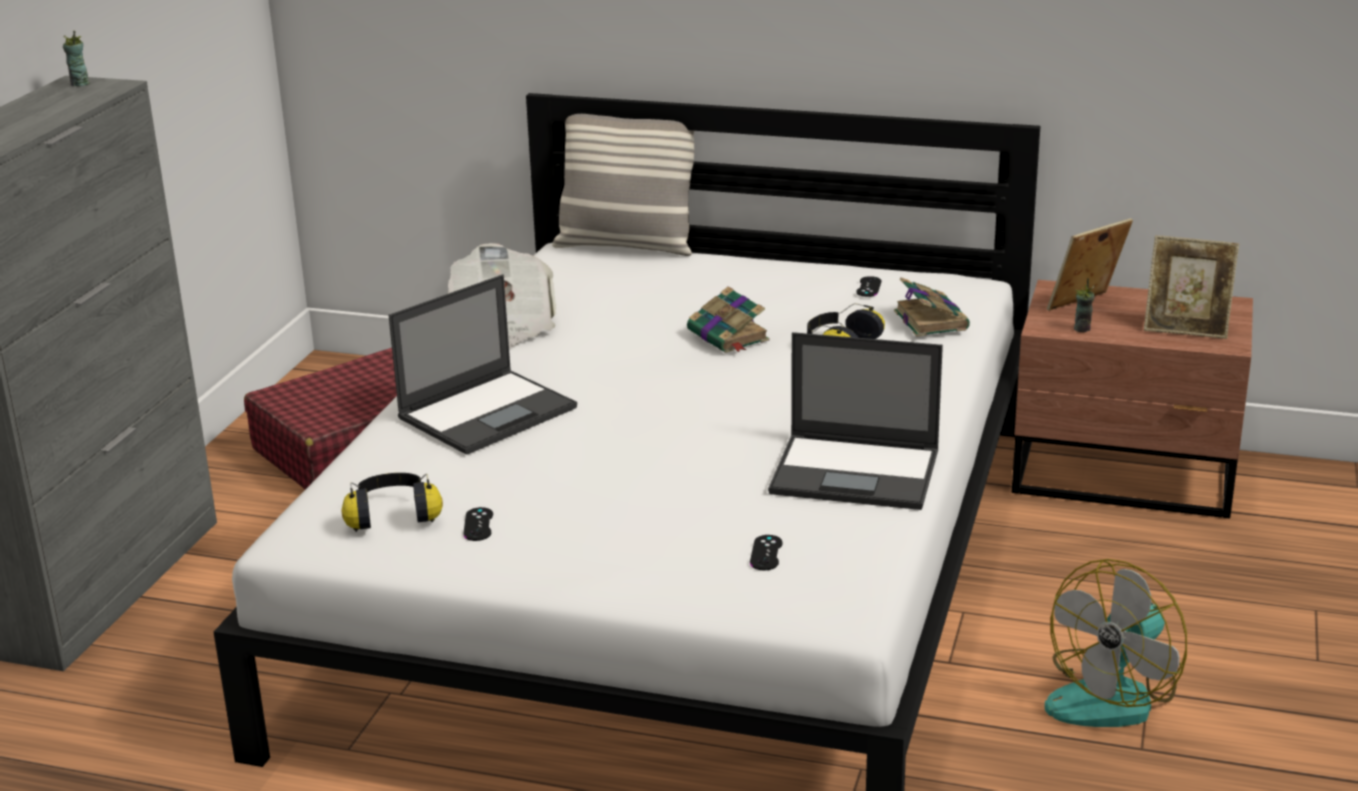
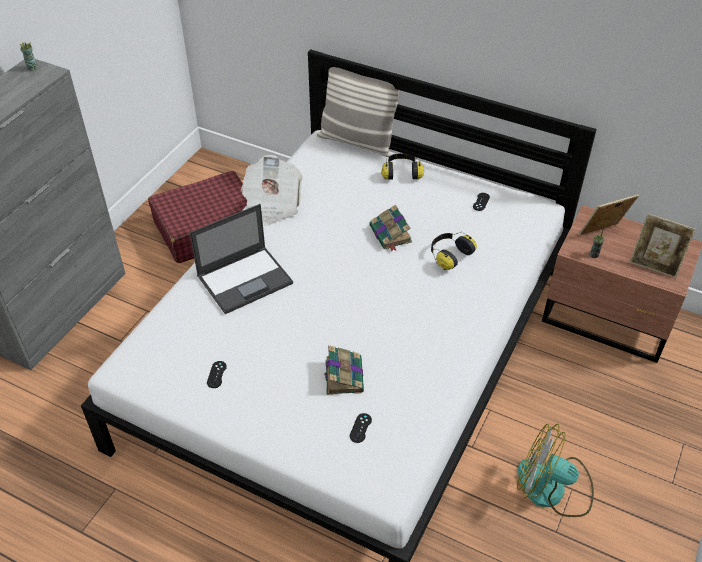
camera: 10 degrees right, 20 degrees up
(393, 516) = (174, 359): headphones -> headphones (401, 173)
(857, 472) = (428, 368): laptop -> none
(930, 319) = (506, 239): book -> book (344, 375)
(1113, 695) = (552, 489): fan -> fan turned 60 degrees clockwise

